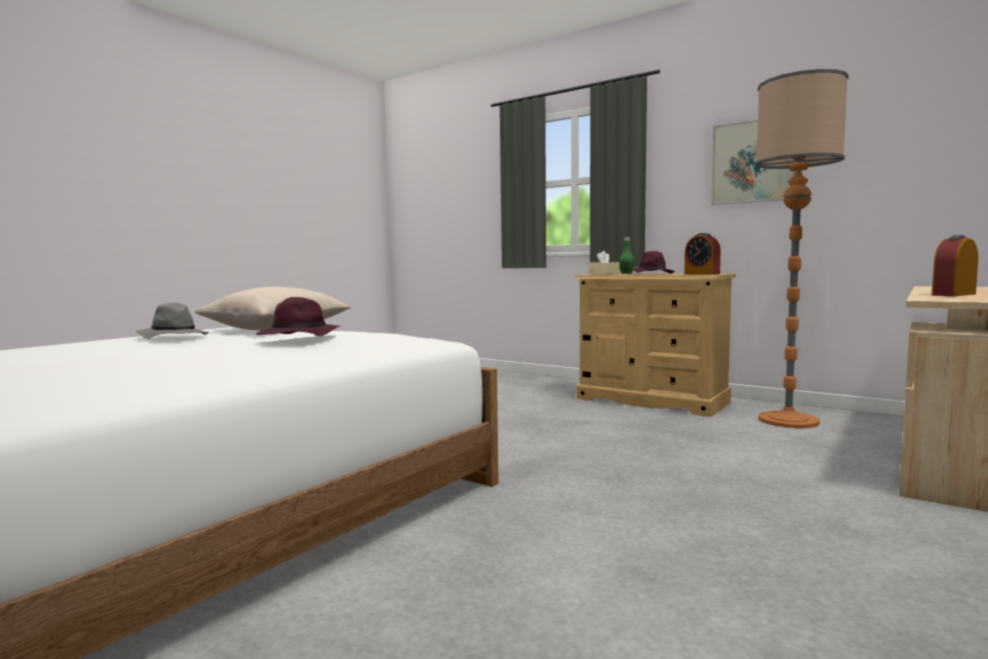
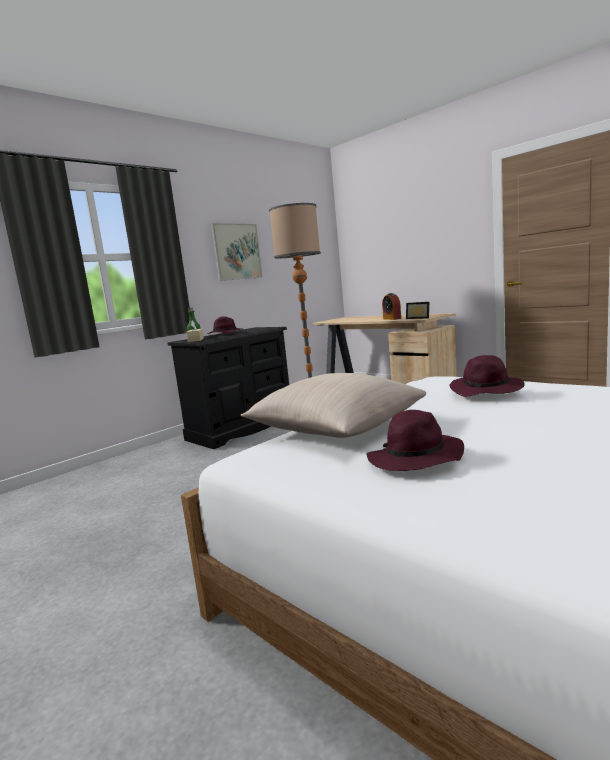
camera: 80 degrees left, 5 degrees up
(173, 337) = (415, 459): grey hat -> purple hat
(652, 400) = (242, 429): beige dresser -> black dresser
(702, 274) = (261, 328): alarm clock -> none
(951, 299) = (419, 318): none -> picture frame

